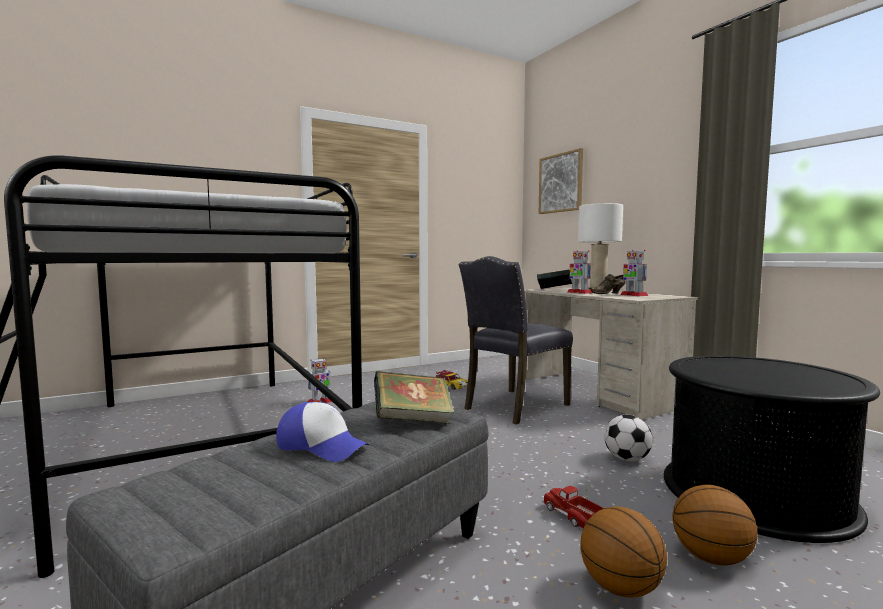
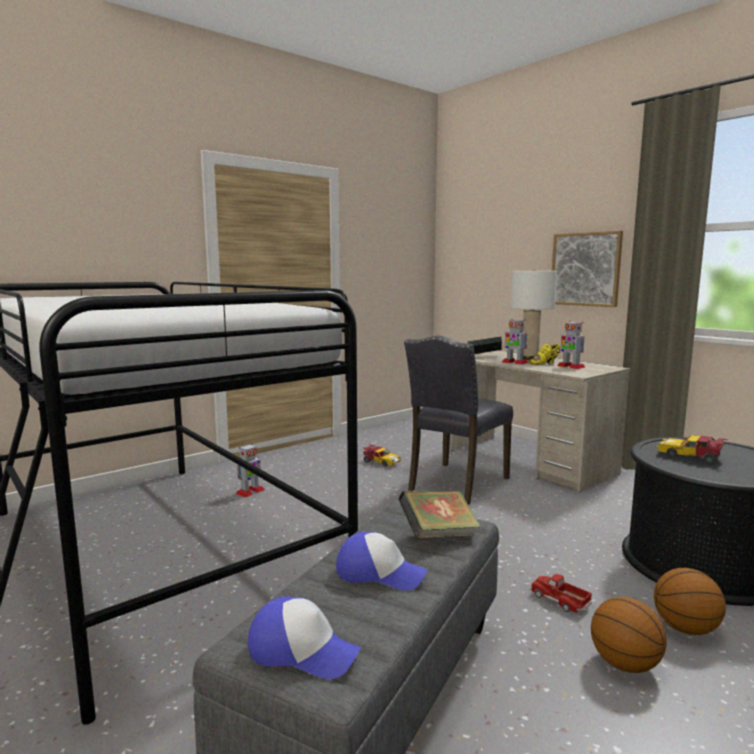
camera: 10 degrees left, 5 degrees up
(173, 503) = (302, 651): none -> cap
(561, 183) = (481, 235): picture -> picture (585, 269)
(609, 293) = (544, 363): brown shoe -> yellow shoe
(627, 459) = (584, 537): football -> none
(736, 370) = (691, 457): none -> toy car

